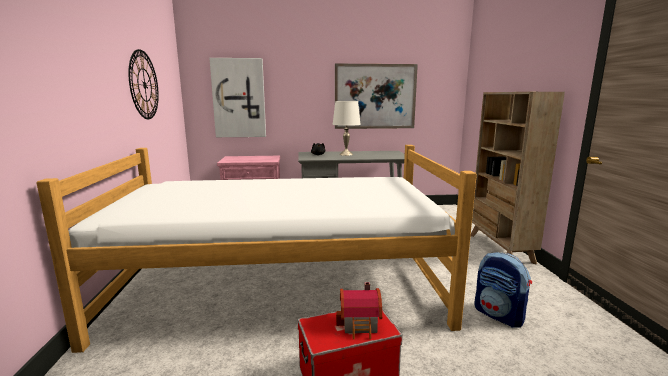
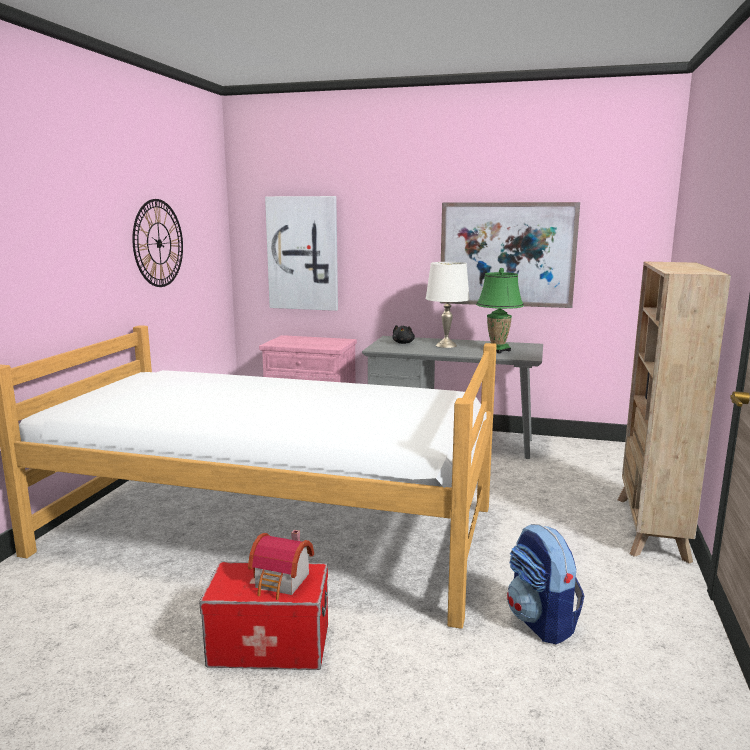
camera: 20 degrees right, 0 degrees up
(380, 155) = (497, 350): none -> green table lamp

